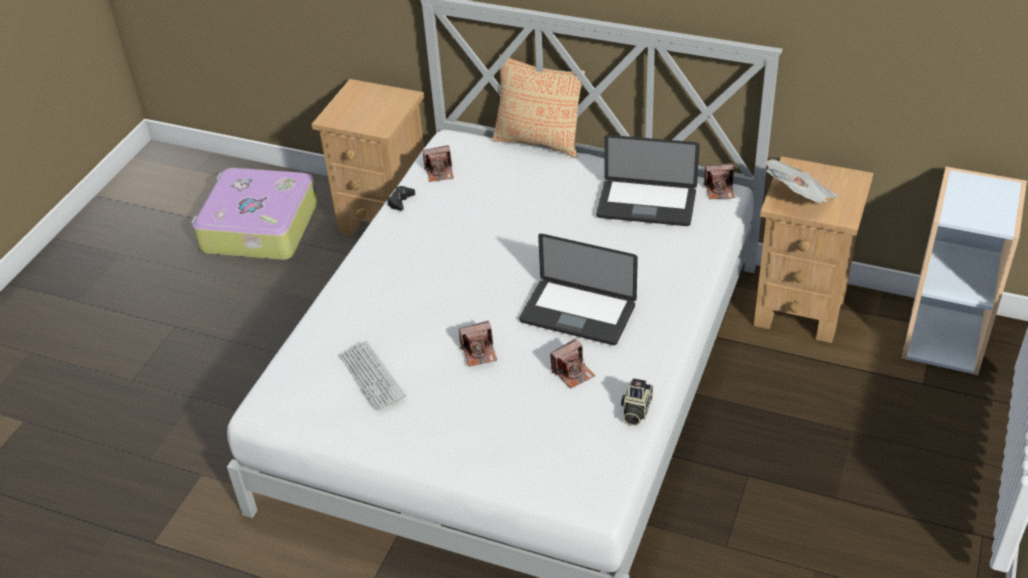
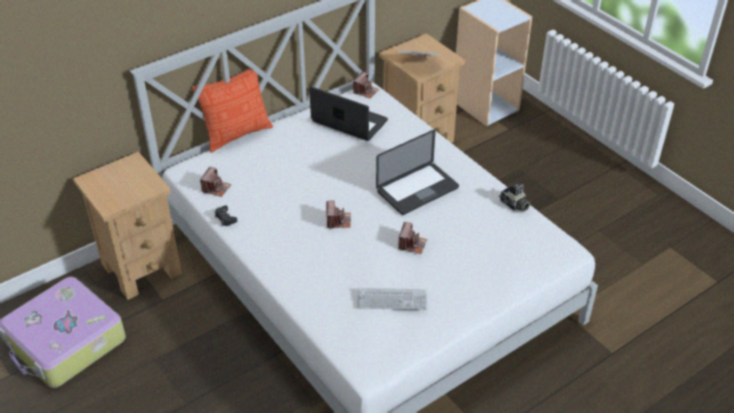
camera: 60 degrees left, 0 degrees up
(539, 142) = (237, 135): beige pillow -> orange pillow
(573, 372) = (464, 214): camera -> camera (338, 221)
(646, 204) = (349, 121): laptop -> laptop turned 105 degrees counterclockwise

